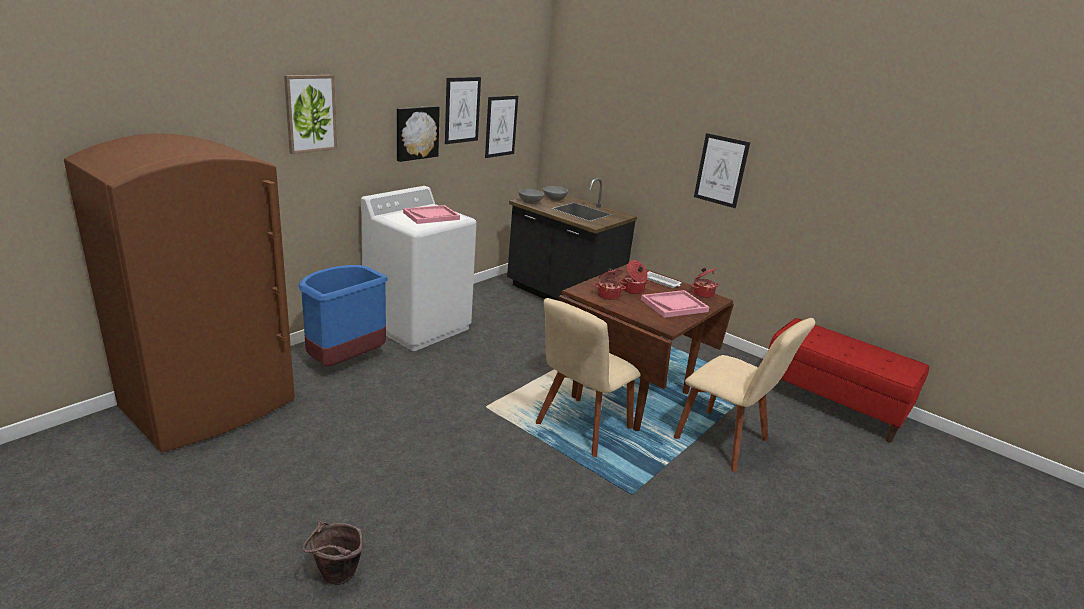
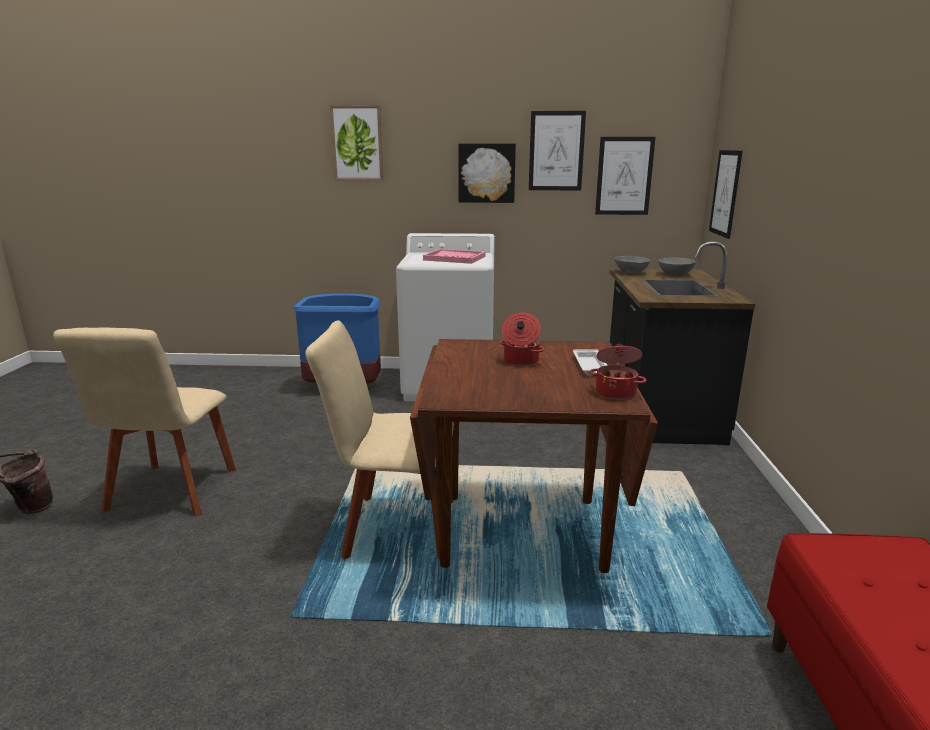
camera: 55 degrees right, 5 degrees down
(211, 405) = (222, 382): brown fridge -> none
(608, 295) = (473, 355): cooking pot -> none
(674, 305) = (526, 387): pink tray -> none
(721, 170) = (852, 211): picture -> picture (725, 193)
(725, 441) = (530, 658): beige chair -> beige chair (170, 493)

